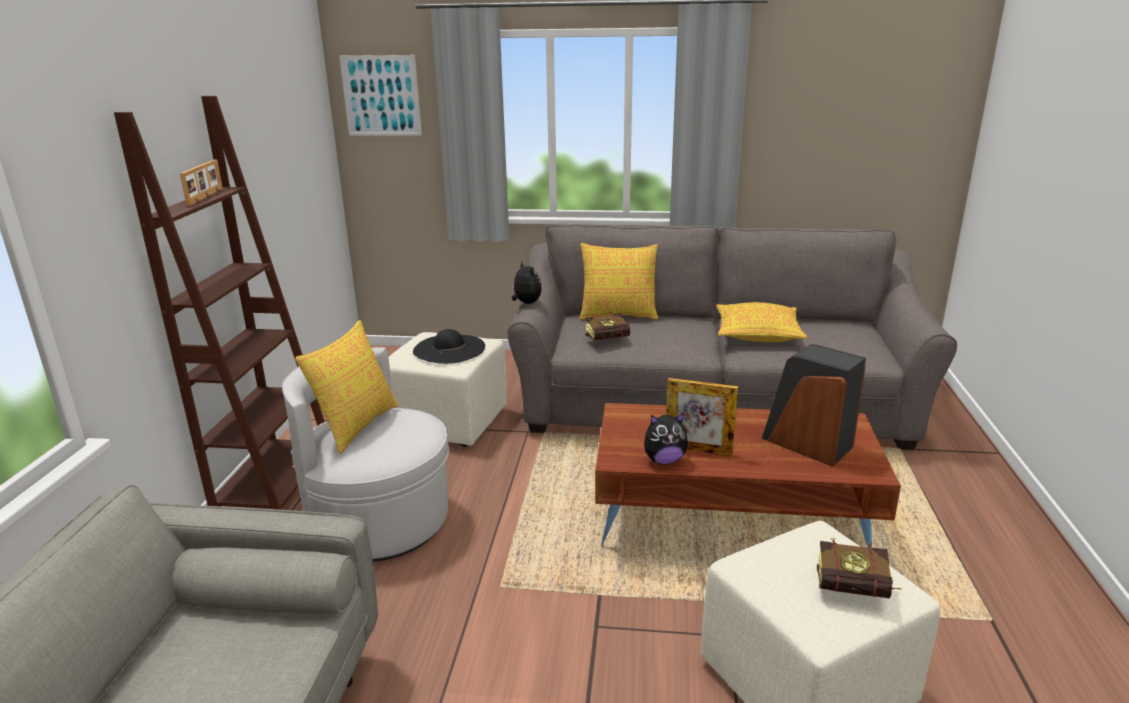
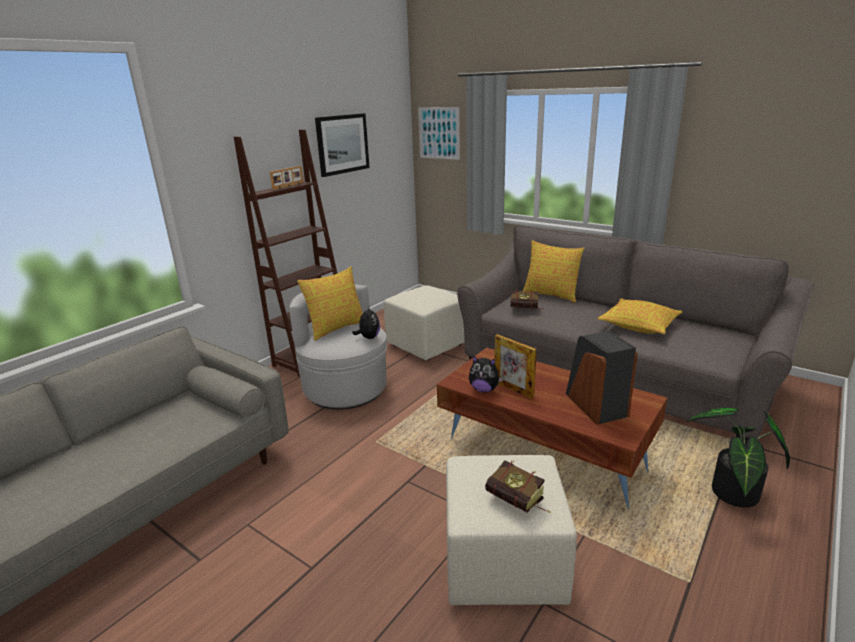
camera: 30 degrees right, 0 degrees up
(255, 119) = (342, 144): none -> picture
(449, 349) = (428, 297): black hat -> none
(526, 303) = (482, 275): plush toy -> plush toy (368, 337)
(944, 510) = (731, 495): none -> potted plant

